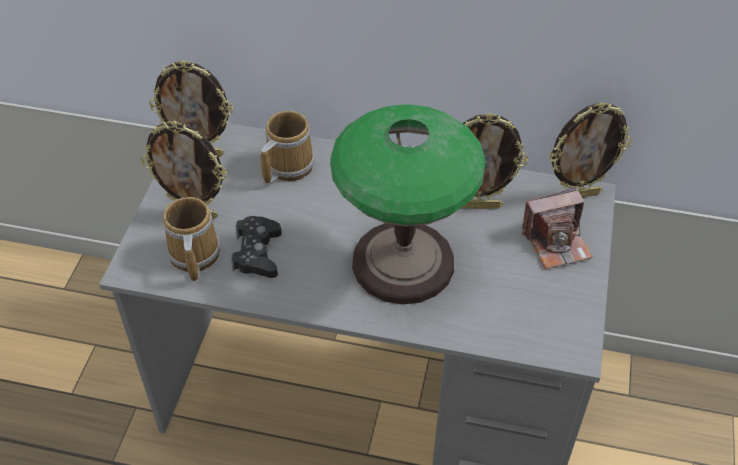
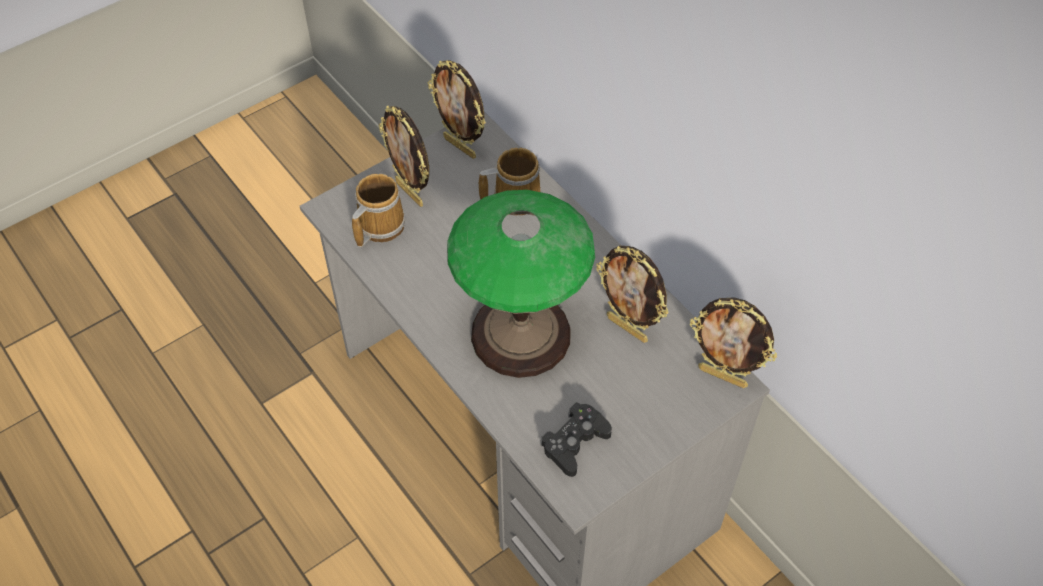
camera: 40 degrees right, 5 degrees up
(257, 253) = (423, 254): black game controller -> black game controller (574, 442)
(556, 242) = (660, 403): camera -> none

